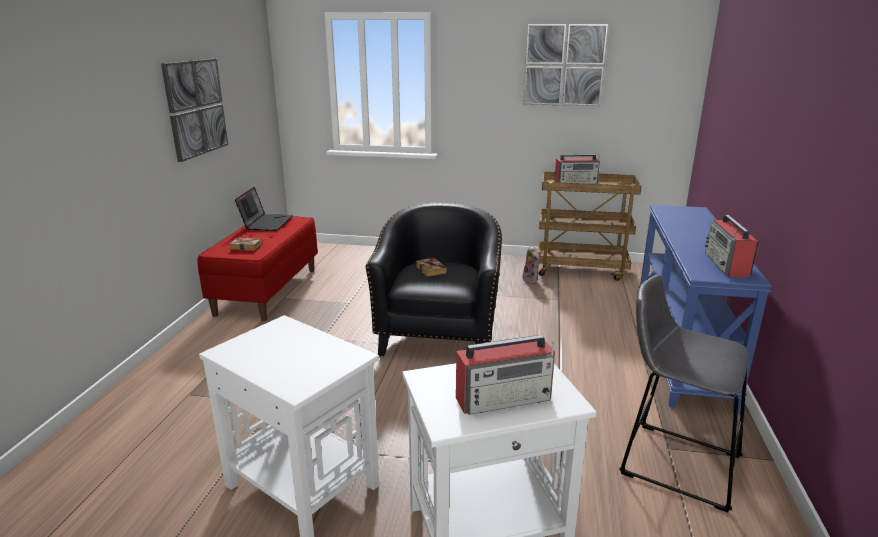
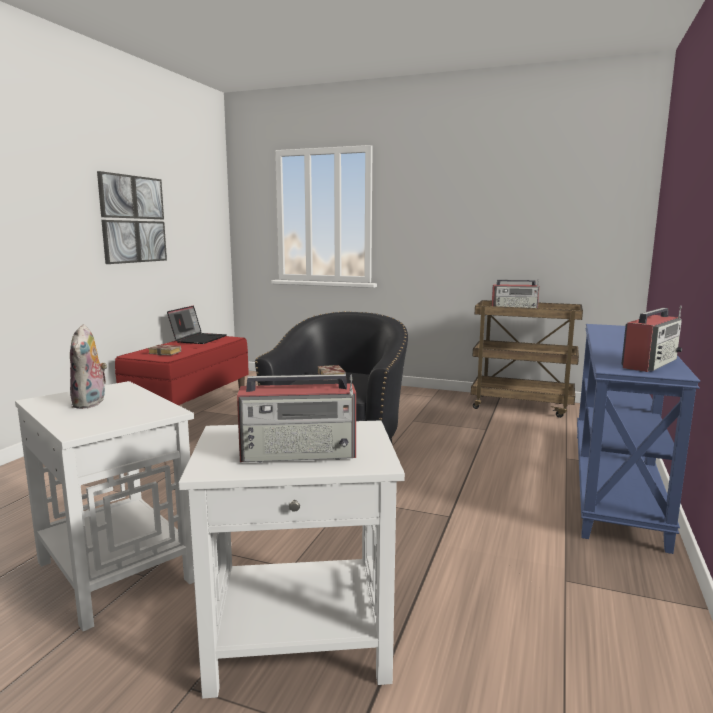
camera: 10 degrees right, 10 degrees down
(531, 280) = (463, 412): plush toy -> plush toy (91, 403)
(564, 65) = (502, 191): picture -> none
(673, 462) = (567, 595): grey stool -> none
(727, 265) = (650, 363): radio -> radio turned 150 degrees counterclockwise

